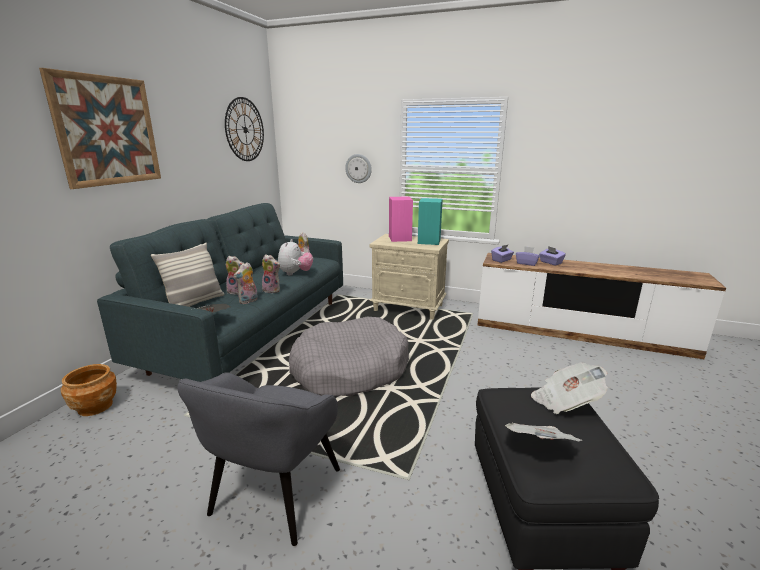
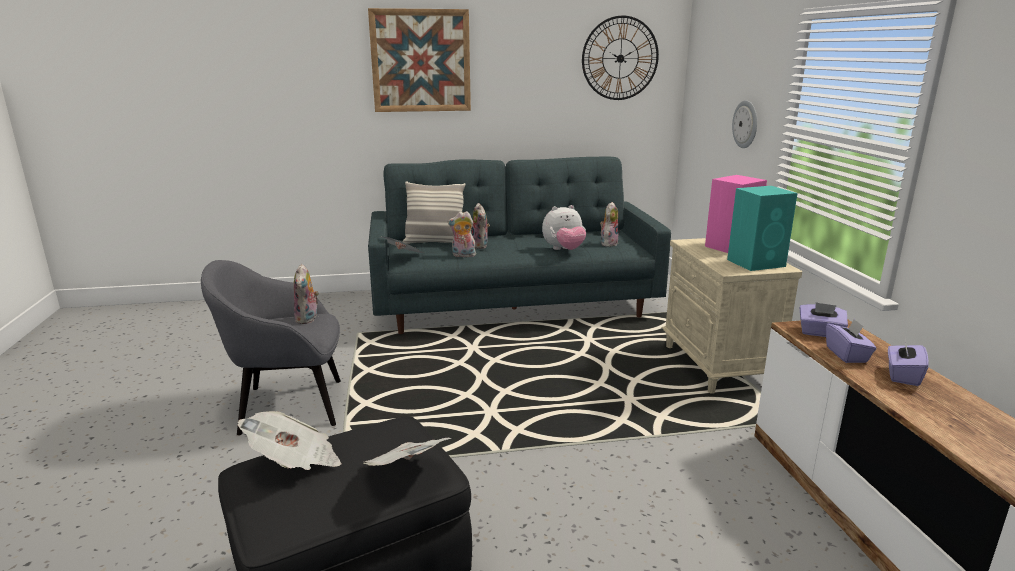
camera: 60 degrees right, 0 degrees up
(95, 406) = (343, 301): brown planter -> none
(272, 290) = (502, 255): plush toy -> plush toy (308, 319)
(349, 369) = (504, 377): grey dog bed -> none

